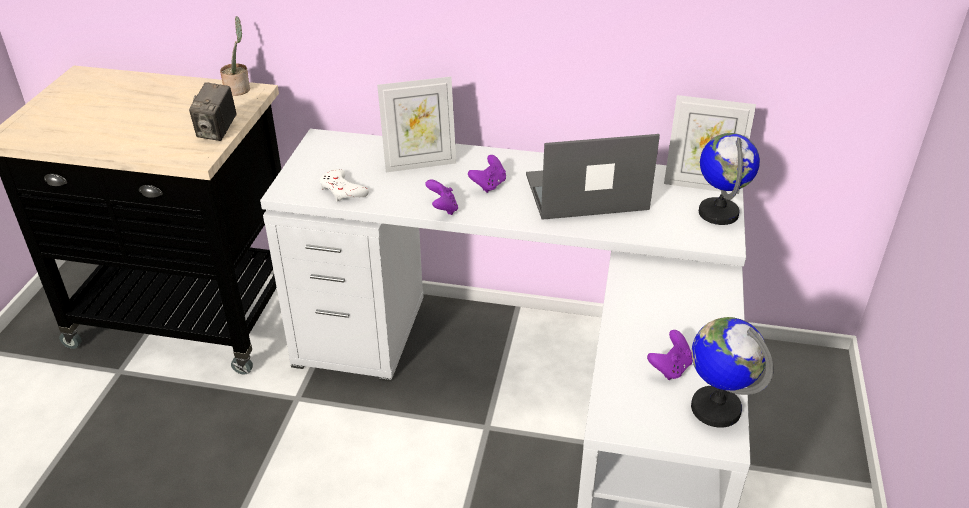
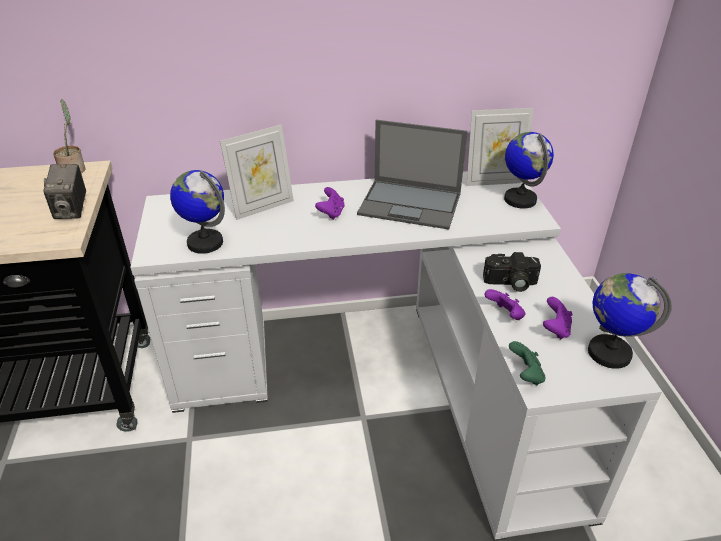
camera: 20 degrees left, 0 degrees up
(342, 190) = (205, 242): white game controller -> globe
(443, 209) = (303, 240): purple game controller -> purple game controller (505, 315)
(584, 192) = (411, 204): laptop -> laptop turned 135 degrees counterclockwise
(604, 405) = (525, 375): none -> green game controller
(651, 306) = (510, 283): none -> camera

